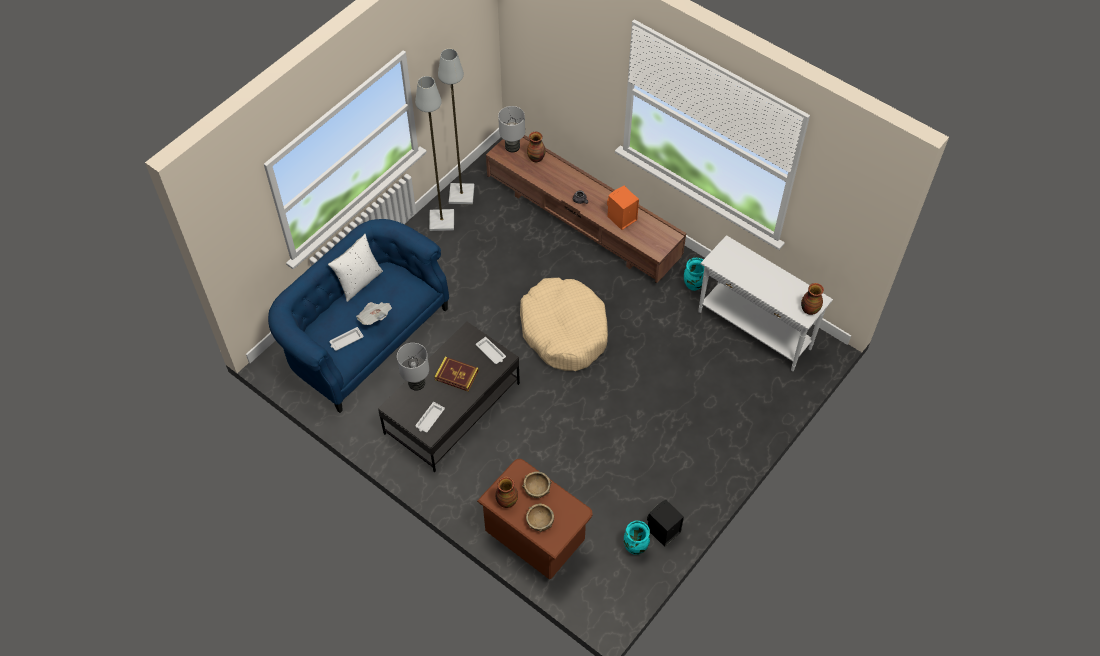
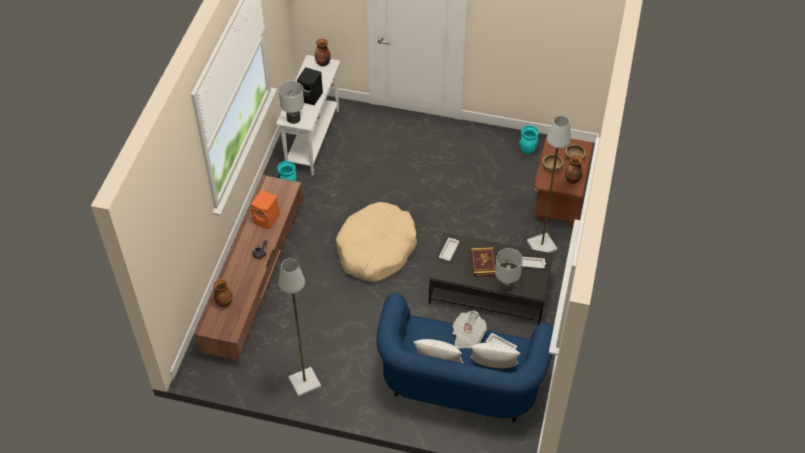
camera: 115 degrees left, 5 degrees down
(327, 323) = (493, 368): none -> white pillow
(462, 195) = (266, 379): grey floor lamp -> grey floor lamp (541, 245)
(512, 147) = (218, 326): grey table lamp -> grey table lamp (293, 119)
(662, 531) = (507, 140): black speaker -> black speaker (311, 97)

